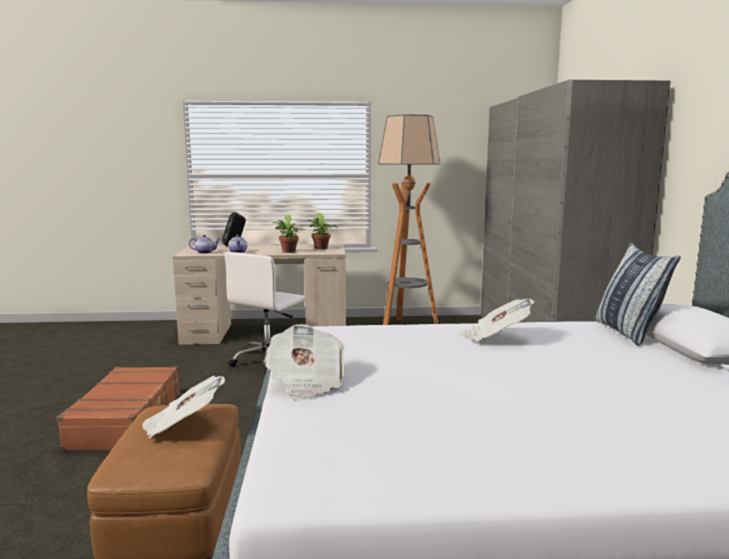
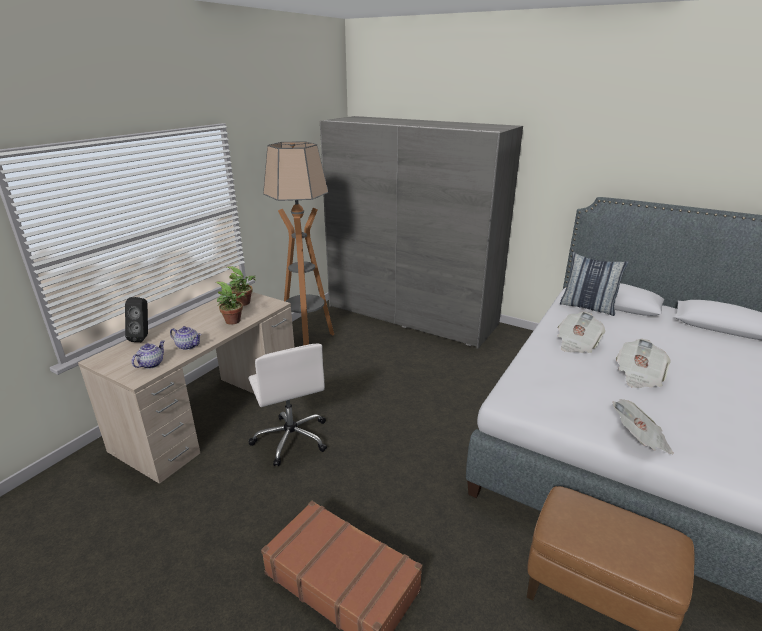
camera: 55 degrees left, 15 degrees up
(183, 426) = (603, 524): newspaper -> newspaper (638, 376)

